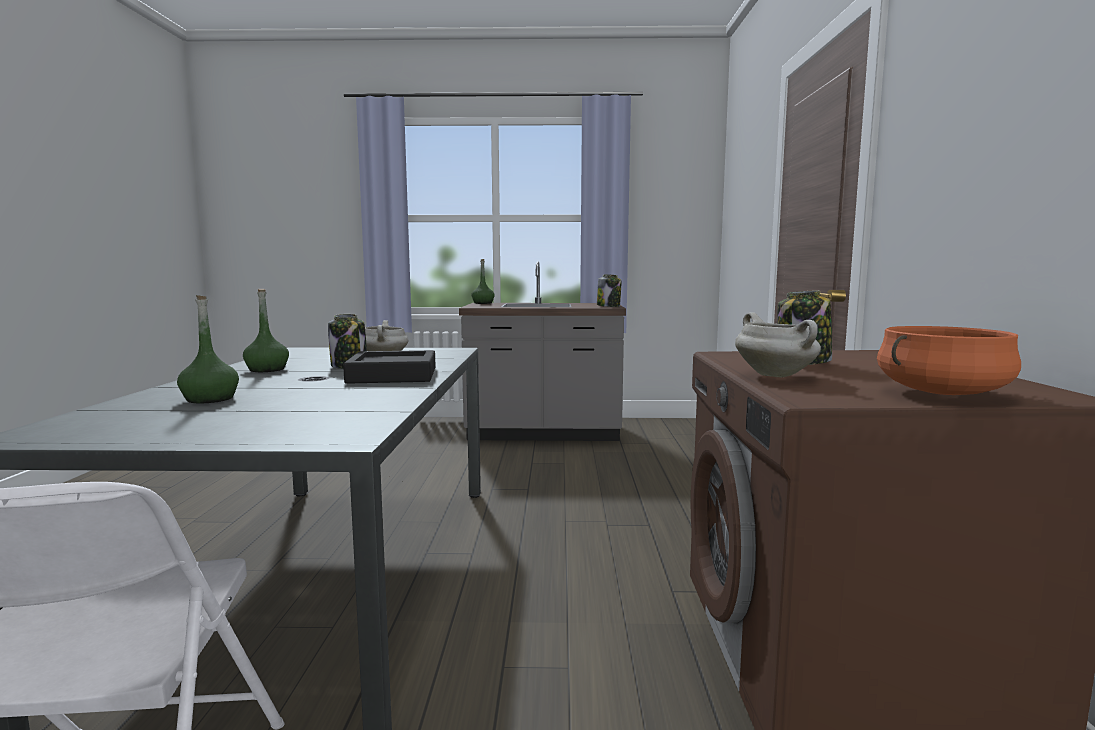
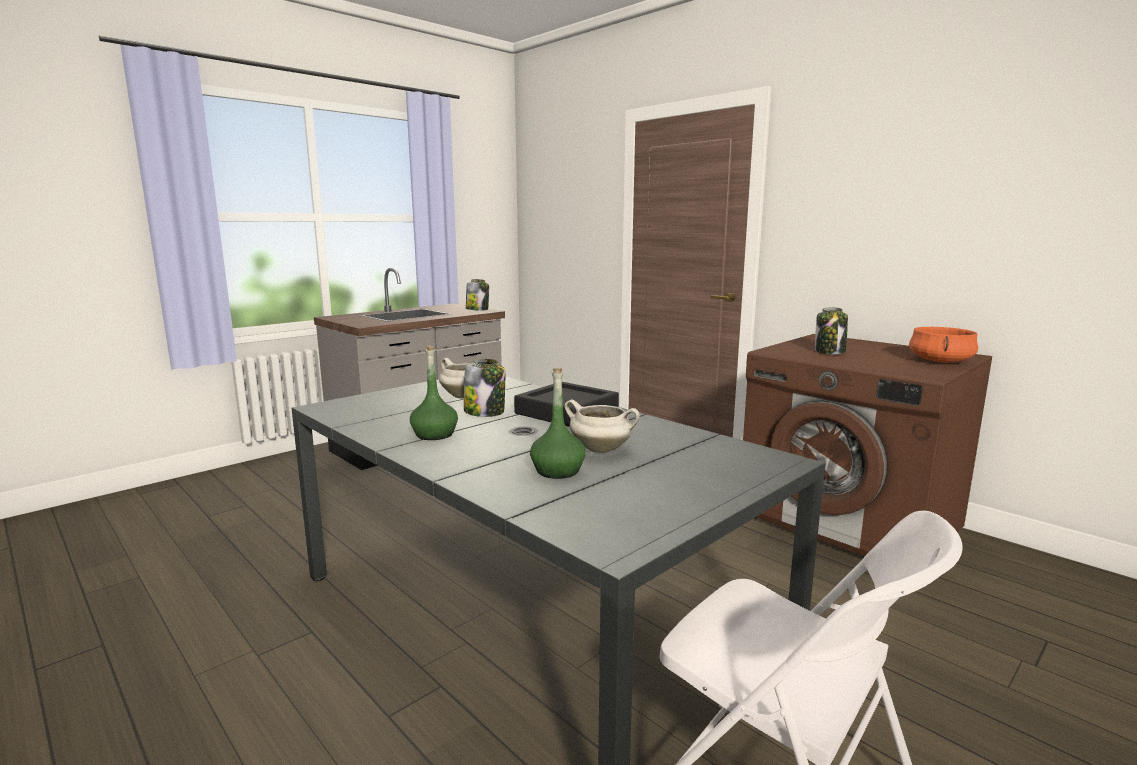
camera: 45 degrees left, 5 degrees up
(483, 303) = (336, 317): green bottle -> none
(777, 375) = (861, 363): white cooking pot -> white cooking pot (602, 449)

